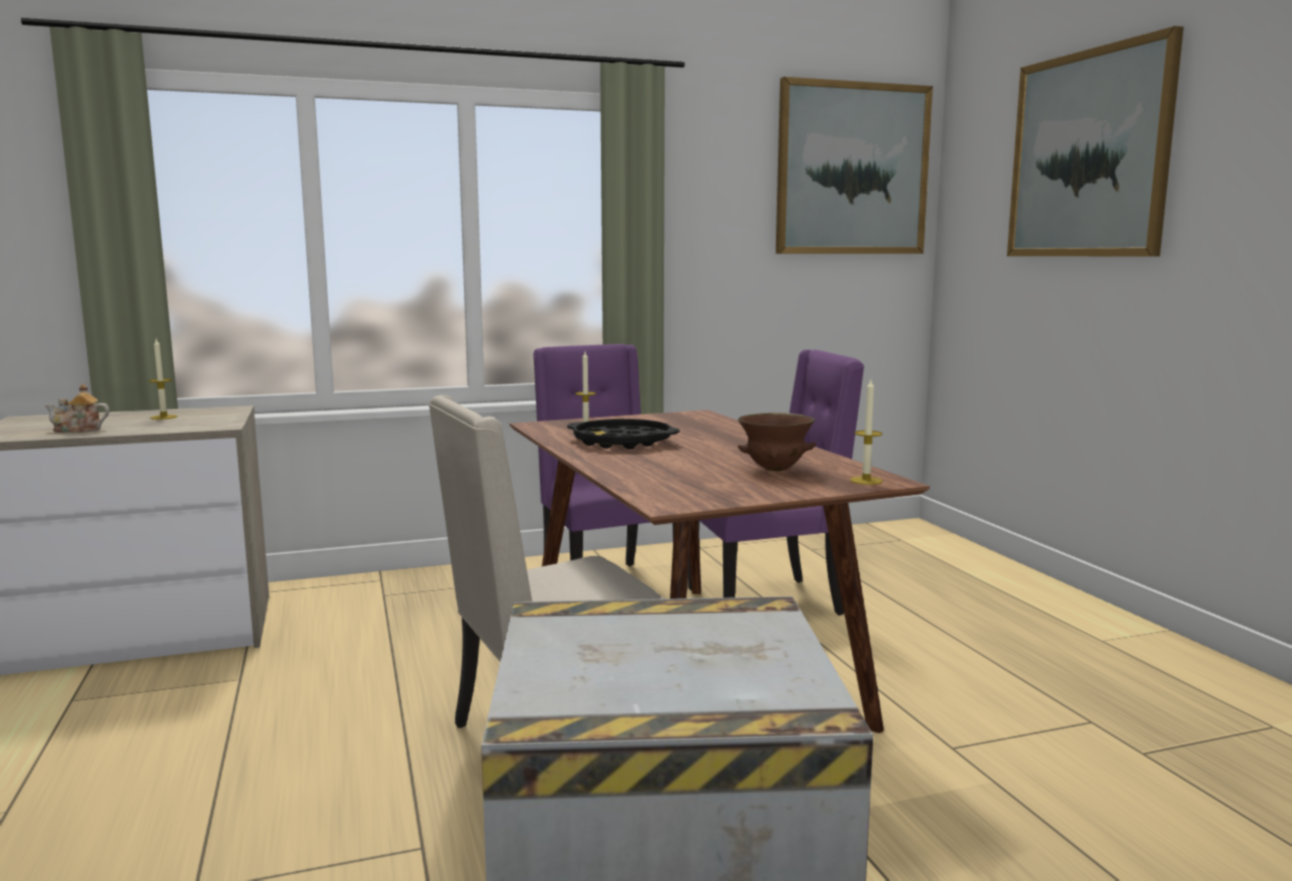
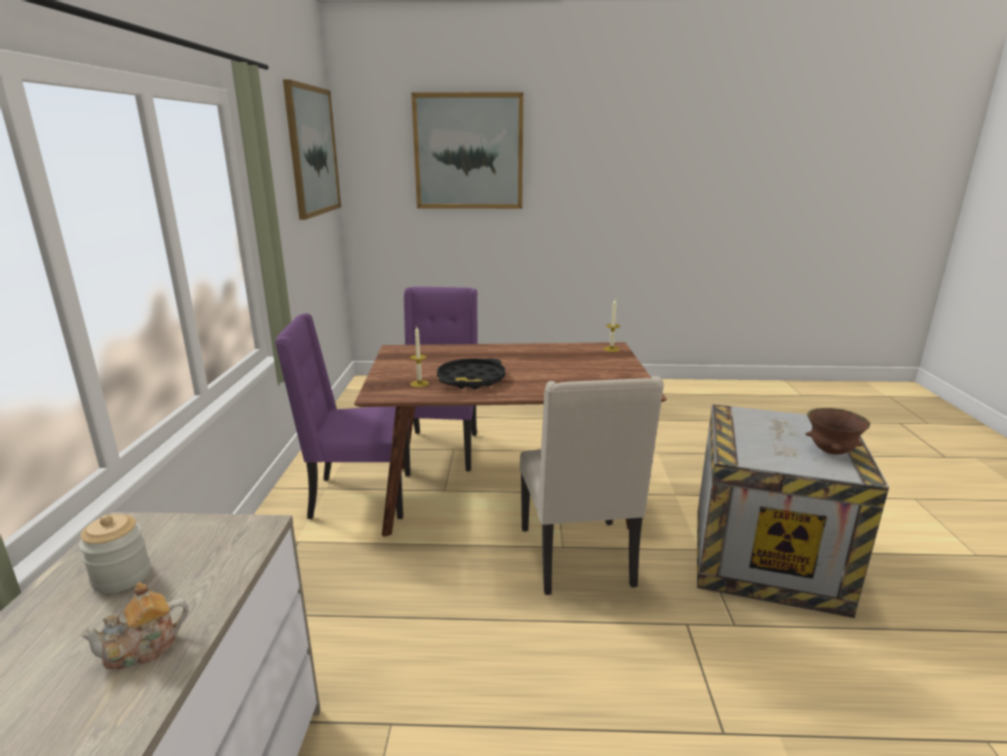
camera: 70 degrees left, 10 degrees up
(78, 430) = (143, 649): teapot -> teapot turned 45 degrees clockwise
(164, 417) = (122, 576): candle -> jar
(775, 469) = (577, 359): brown bowl -> brown bowl (831, 452)

